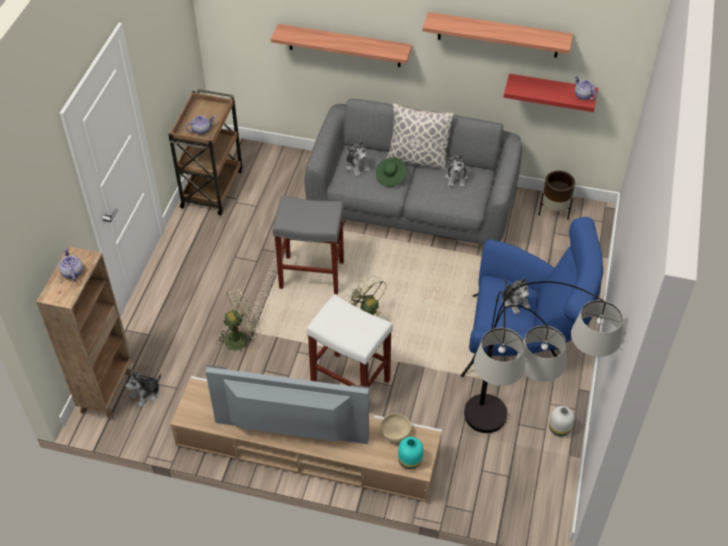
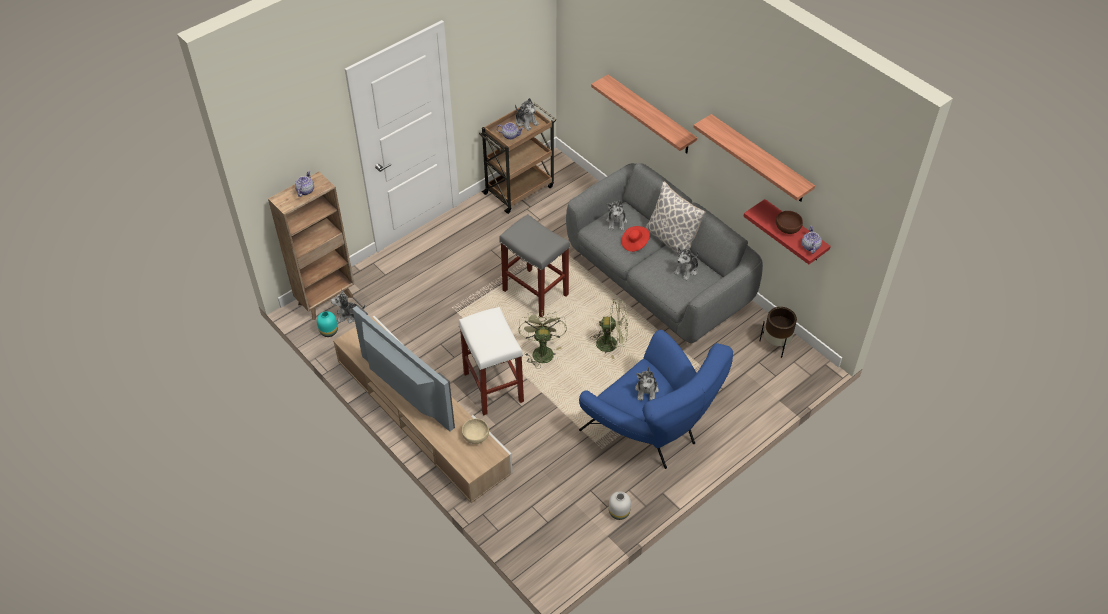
camera: 35 degrees right, 0 degrees up
(205, 111) = (526, 122): none -> plush toy
(241, 338) = (445, 311): green fan -> green fan (612, 343)
(390, 177) = (634, 243): green hat -> red hat
(409, 461) = (468, 461): turquoise vase -> turquoise vase (328, 331)
(507, 458) = (558, 509): floor lamp -> none
(551, 89) = (787, 228): none -> brown bowl

